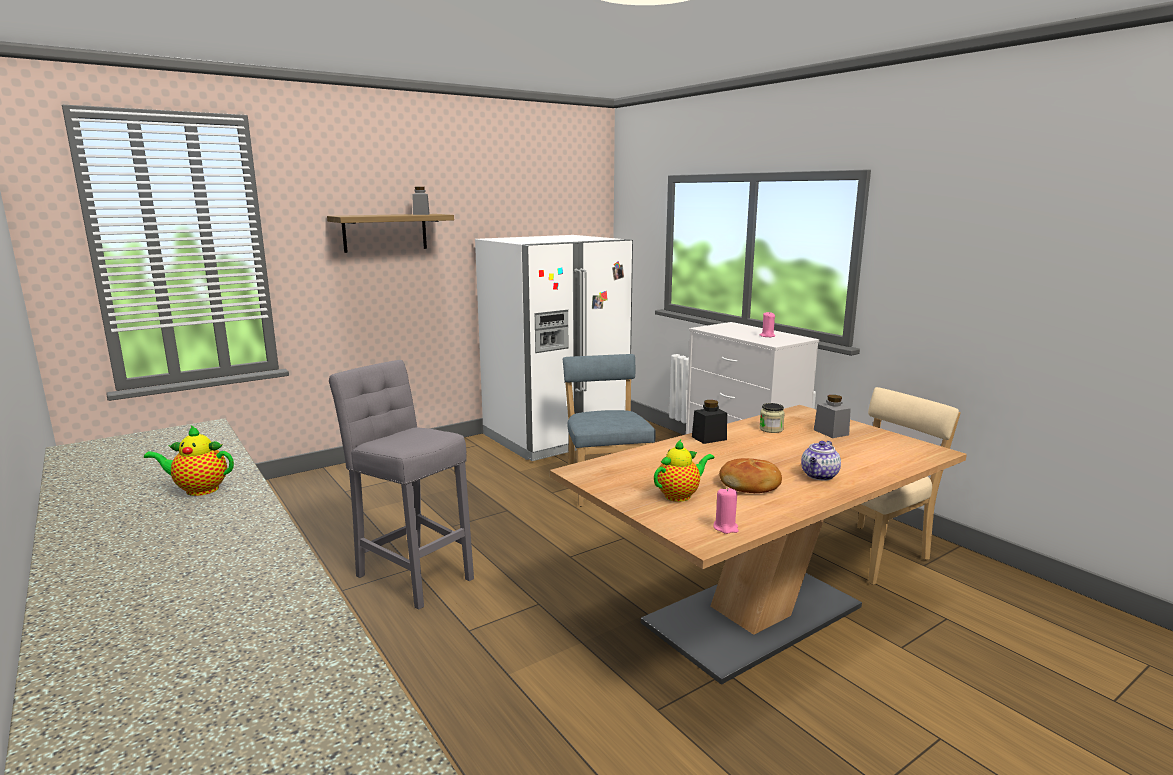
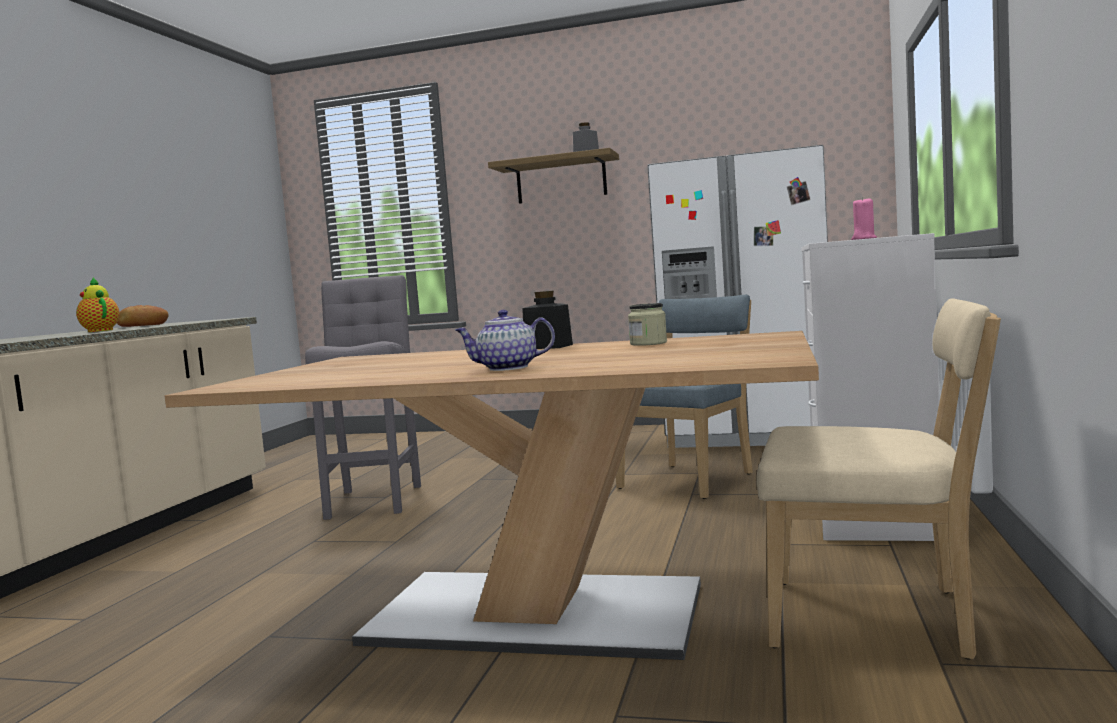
camera: 50 degrees right, 10 degrees down
(680, 495) = (335, 370): teapot -> none
(725, 527) = (263, 384): pink candle -> none
(751, 485) = (414, 369): bread -> bread (143, 326)
(831, 432) = (710, 346): grey jar -> none

